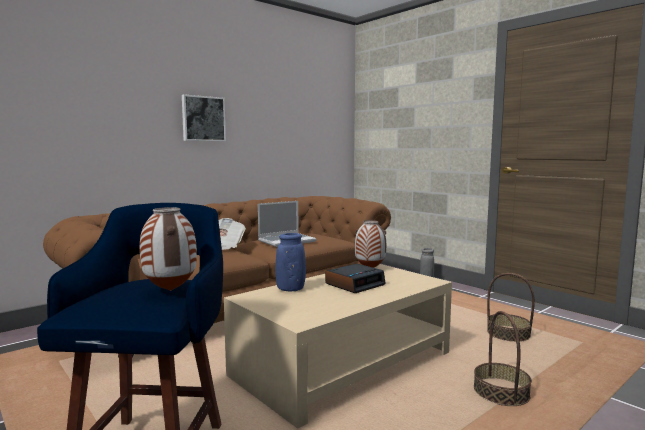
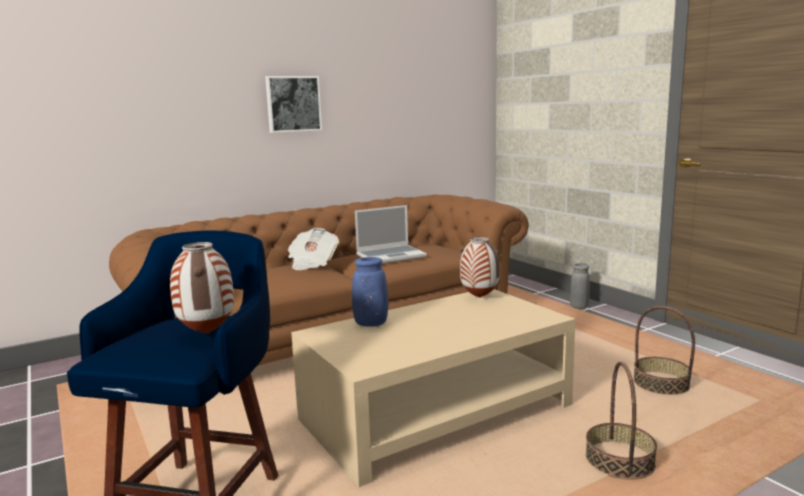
camera: 10 degrees right, 5 degrees up
(355, 284) = (451, 318): alarm clock -> none

